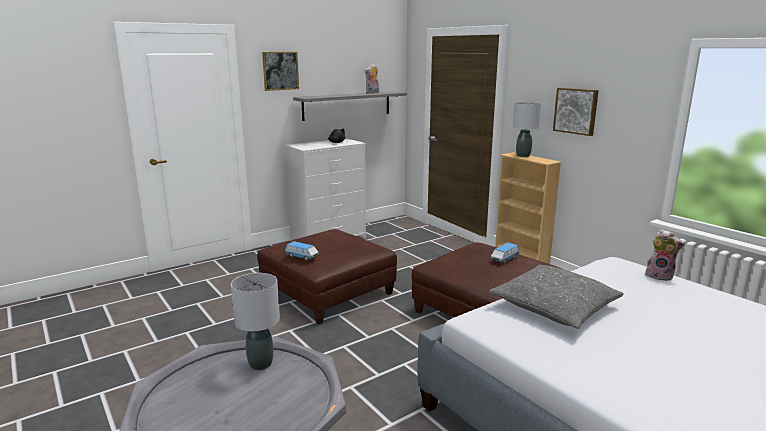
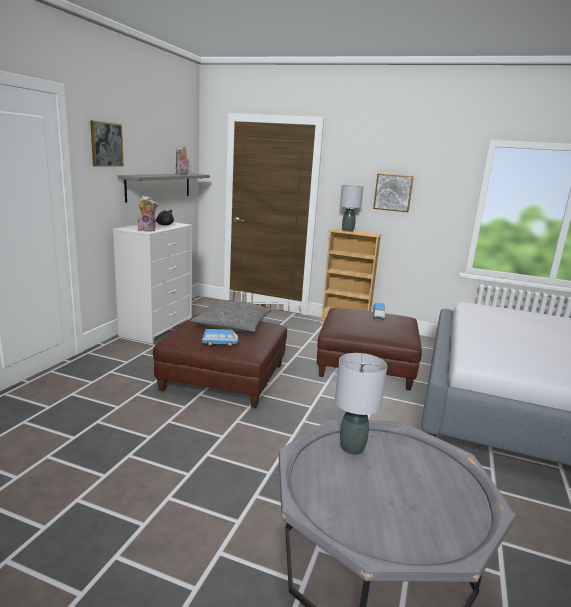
camera: 35 degrees left, 0 degrees up
(554, 306) = (497, 341): grey pillow -> grey pillow (232, 324)
(660, 276) = (507, 310): plush toy -> plush toy (147, 230)

